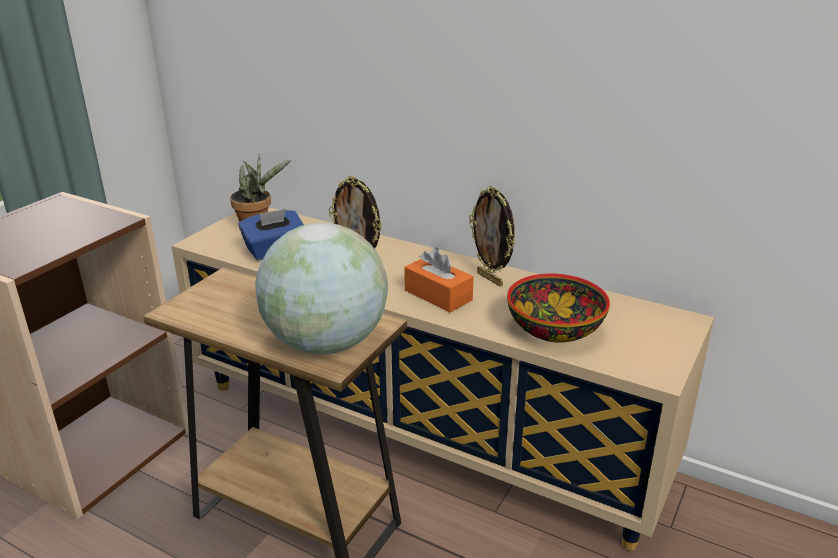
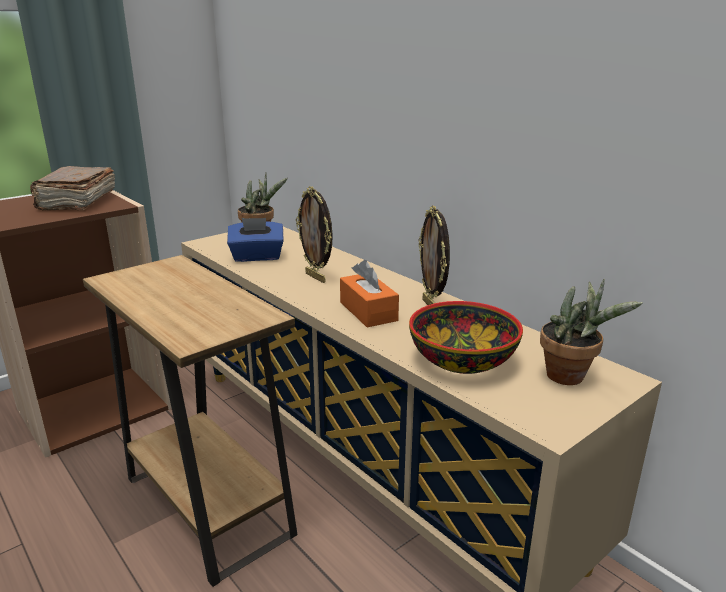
camera: 20 degrees right, 5 degrees down
(62, 222) = (76, 202): none -> brown book
(326, 343) = (202, 323): globe -> none
(648, 327) = (571, 377): none -> potted plant

